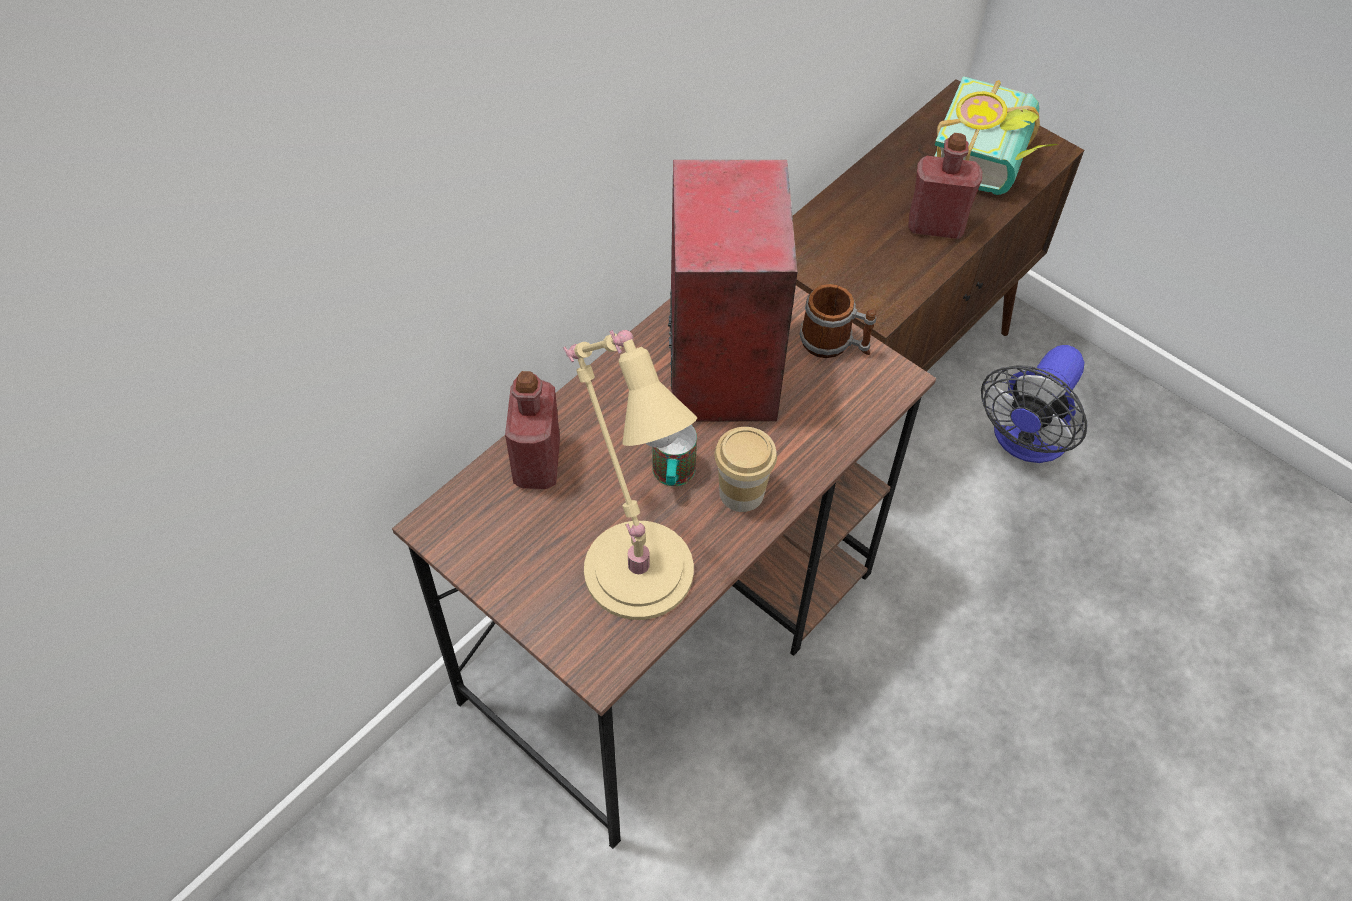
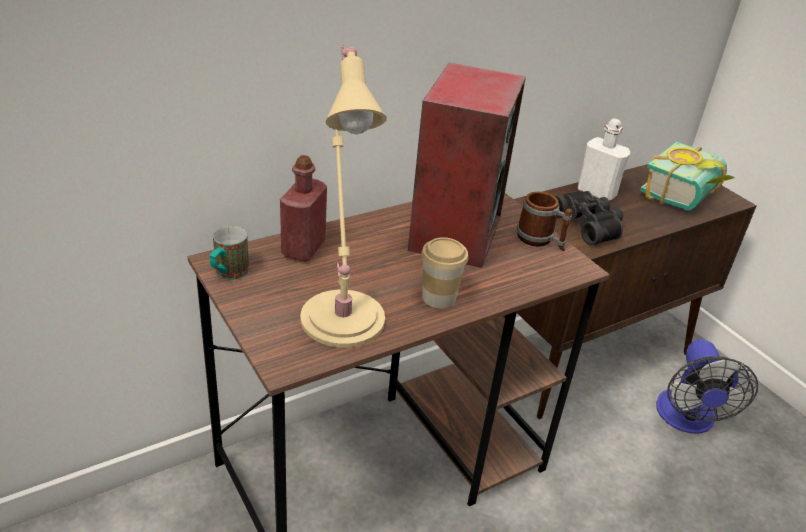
camera: 15 degrees right, 20 degrees down
(673, 477) = (393, 277): mug -> mug (228, 274)
(869, 193) = (596, 193): none -> white bottle
(876, 263) = (589, 225): none -> black binoculars
(935, 226) = (638, 217): red bottle -> none
(1025, 441) = (687, 420): fan -> fan turned 45 degrees counterclockwise

